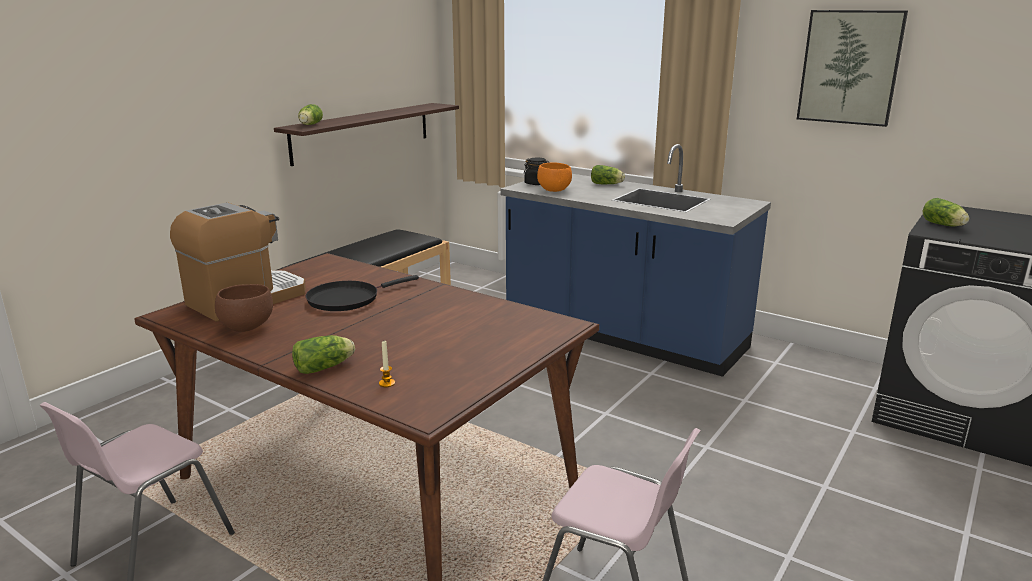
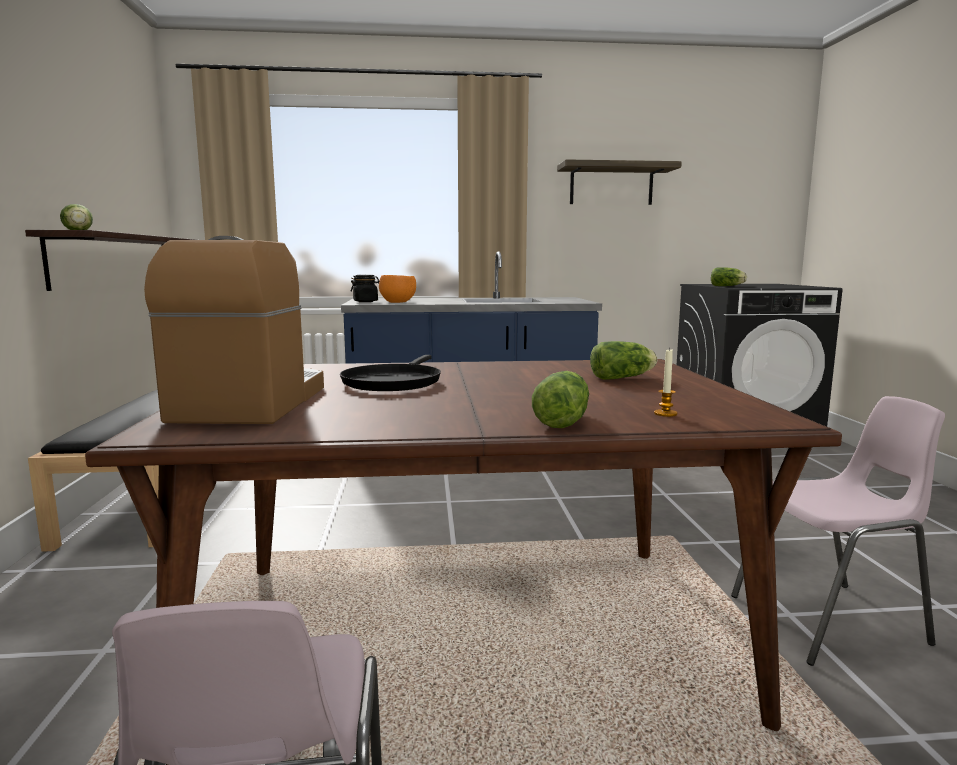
camera: 40 degrees left, 10 degrees down
(247, 327) = (340, 418): brown bowl -> none
(607, 184) = (429, 299): lettuce -> lettuce (624, 378)
(850, 67) = (611, 185): picture -> shelf

